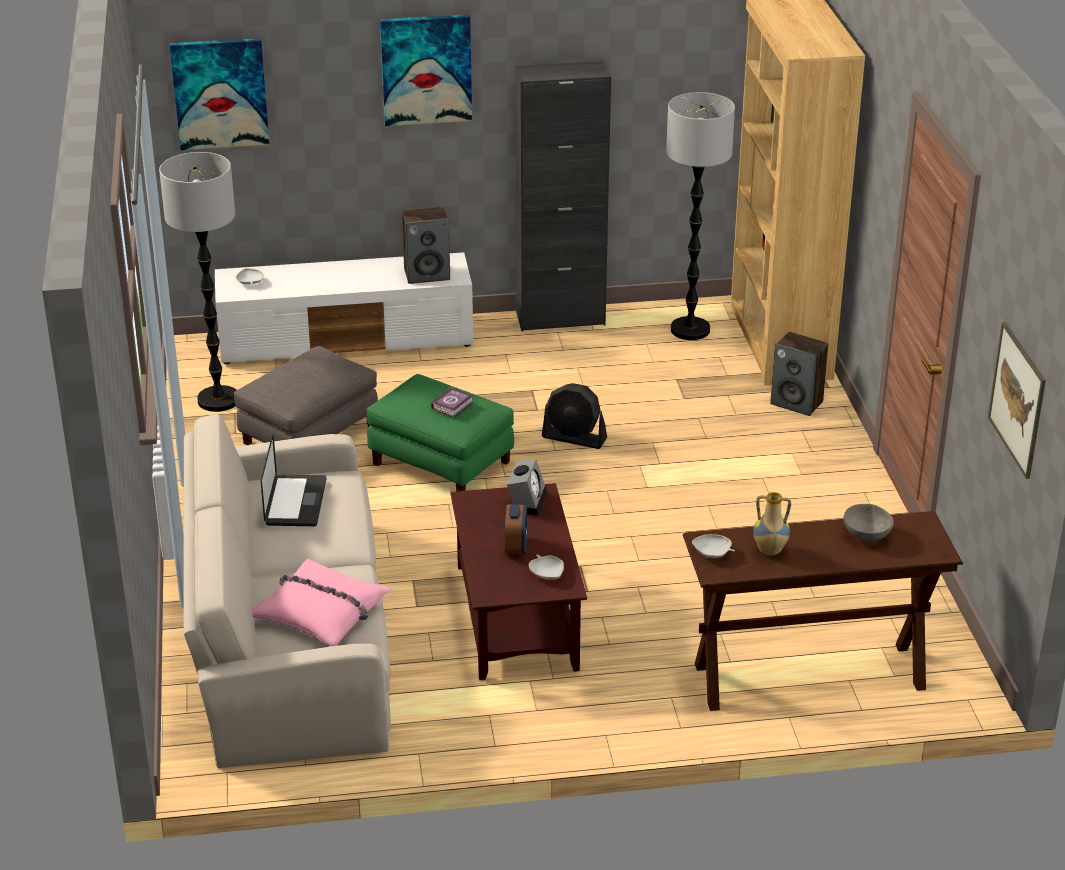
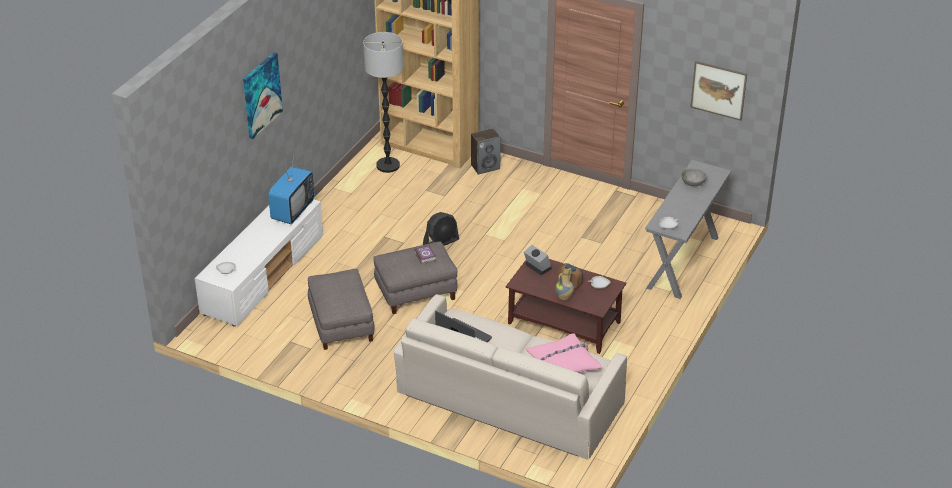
camera: 55 degrees left, 5 degrees up
(218, 400) = (270, 342): floor lamp -> none
(220, 93) = (187, 169): picture -> none
(427, 274) = (292, 210): speaker -> television
(442, 462) = (416, 292): green ottoman -> grey ottoman
(560, 319) = (329, 198): black cabinet -> none
(769, 551) = (680, 212): vase -> vase (564, 297)
(808, 676) = (682, 262): brown console table -> grey console table

